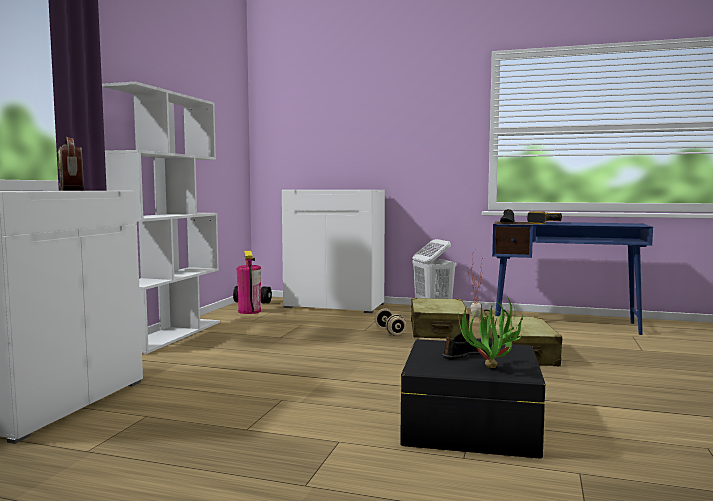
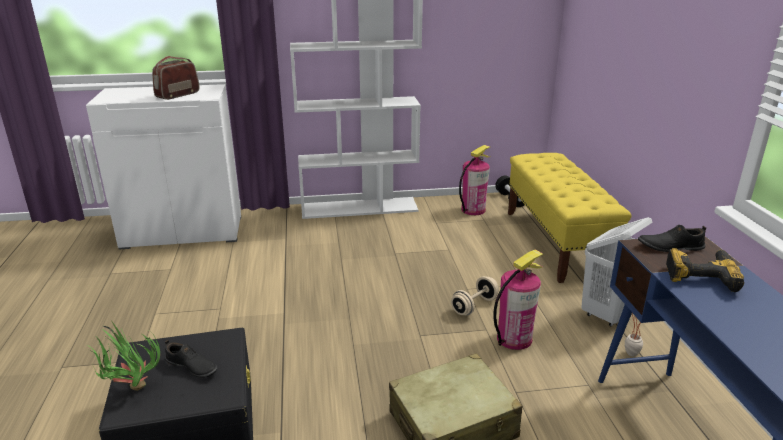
camera: 65 degrees right, 20 degrees up
(335, 305) = (556, 243): white cabinet -> yellow bench
(438, 331) = (514, 338): beige suitcase -> fire extinguisher

